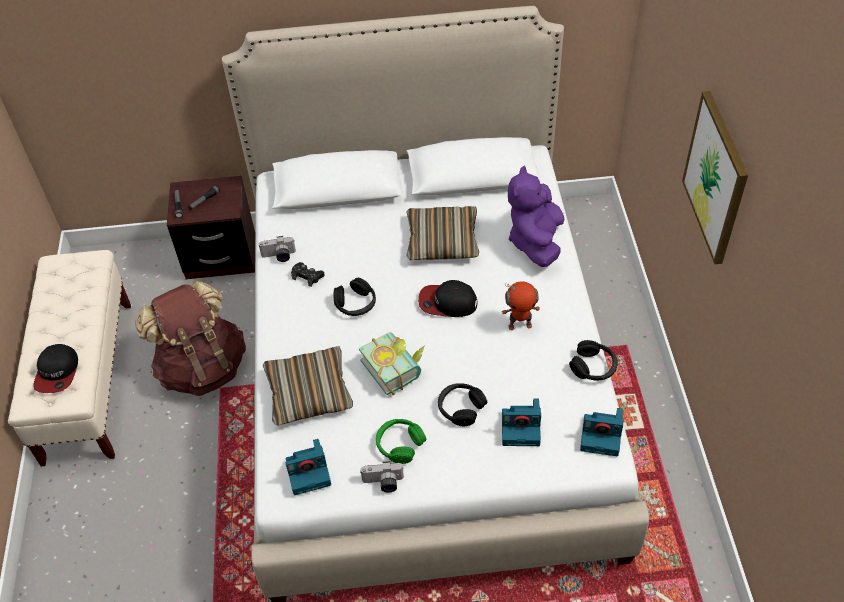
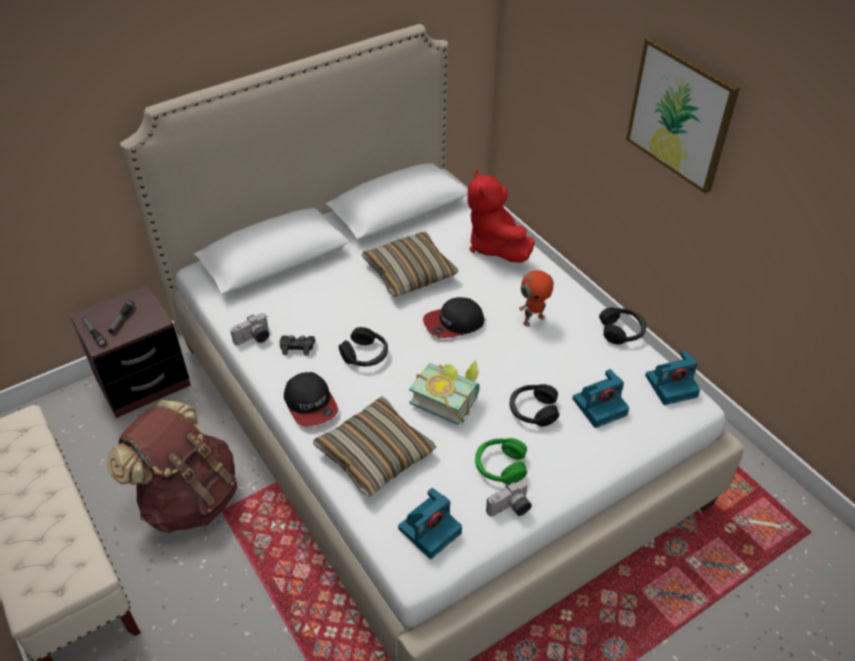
camera: 30 degrees left, 5 degrees down
(57, 372) = (50, 554): cap -> cap (311, 404)
(536, 242) = (495, 246): purple plush toy -> red plush toy

